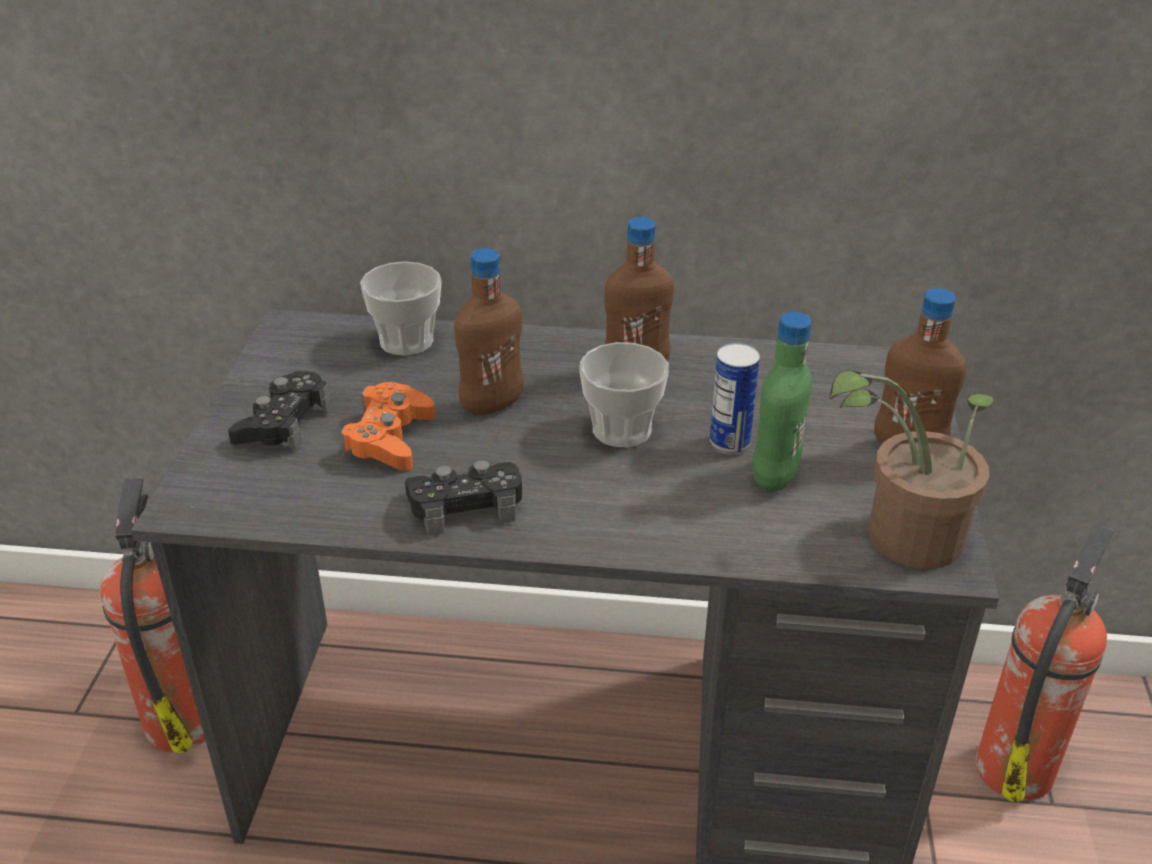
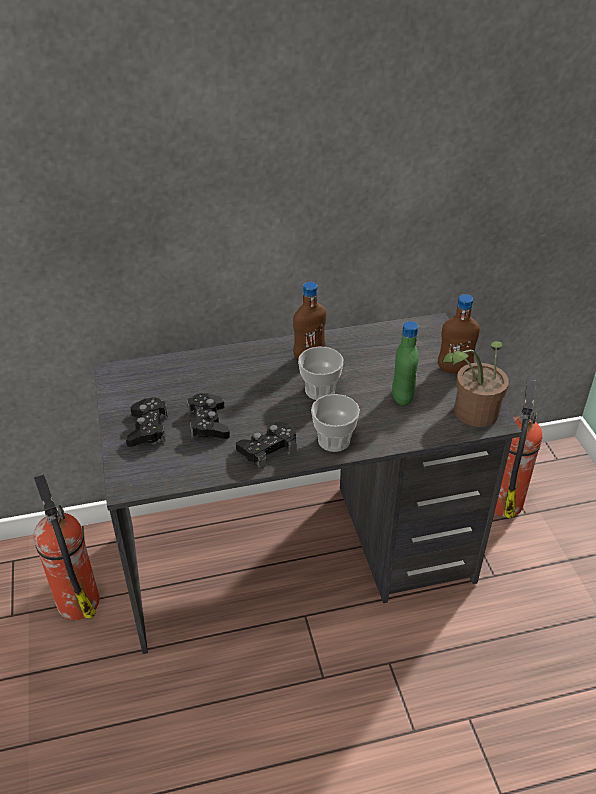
camera: 20 degrees left, 5 degrees up
(389, 438) = (208, 423): orange game controller -> black game controller
(406, 341) = (183, 366): cup -> cup (334, 440)
(492, 405) = (249, 392): brown bottle -> none
(729, 443) = (373, 385): can -> none

